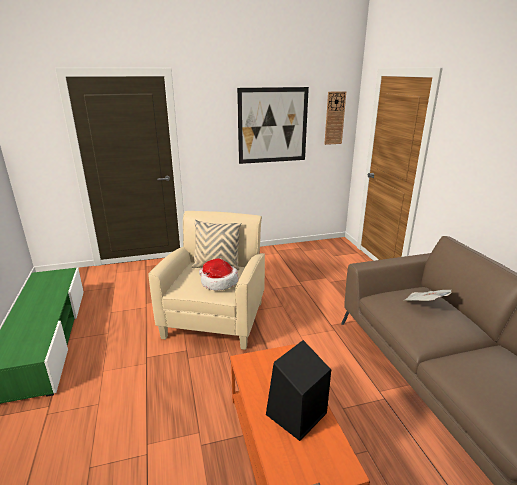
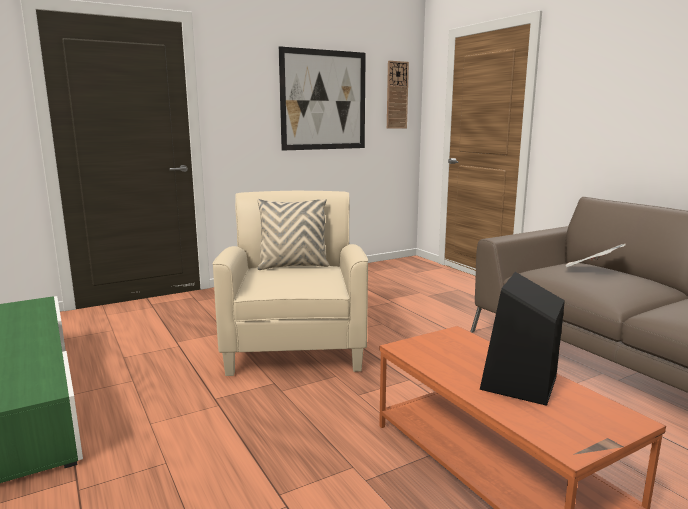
camera: 15 degrees left, 10 degrees down
(218, 282) = (309, 277): hat -> none

